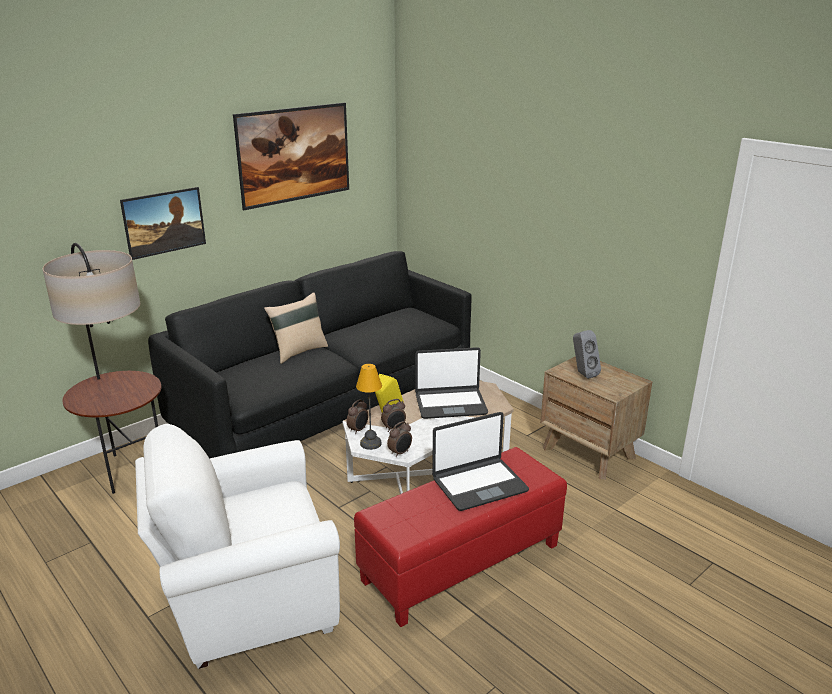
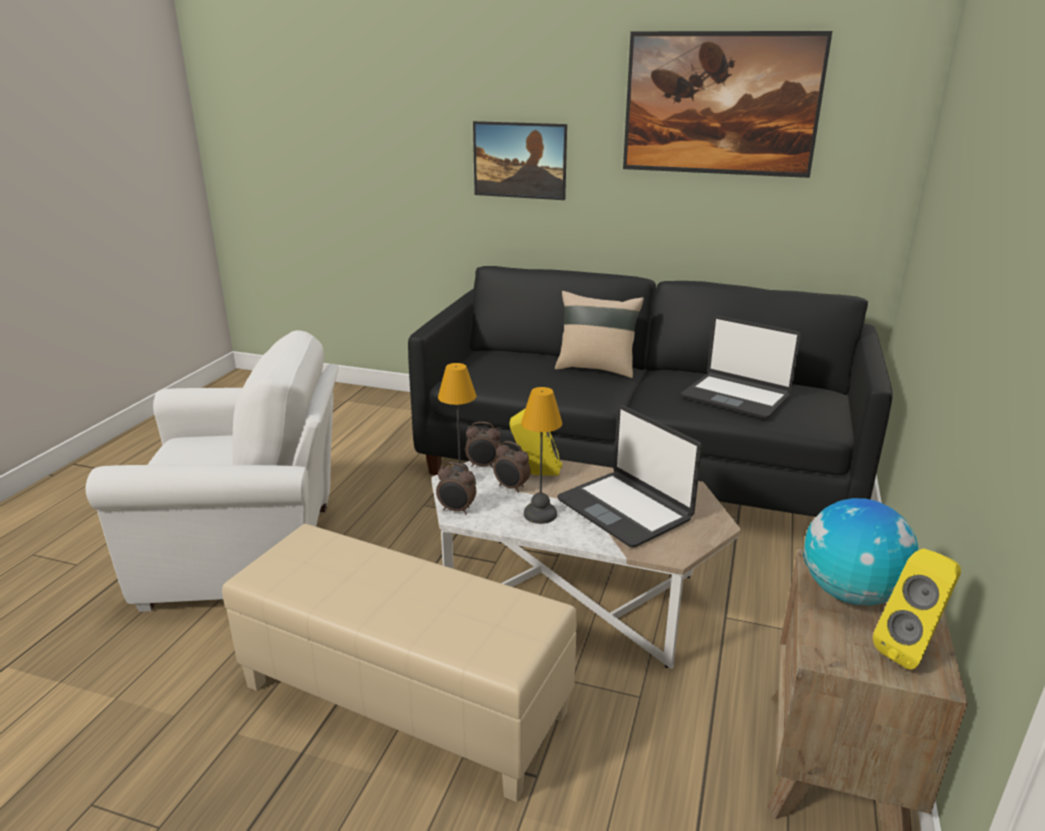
camera: 60 degrees right, 0 degrees up
(128, 470) = (404, 415): floor lamp -> none
(246, 598) = (252, 554): white armchair -> white armchair turned 135 degrees clockwise
(431, 429) = (539, 514): none -> table lamp
(461, 561) = (406, 698): red ottoman -> beige ottoman
(479, 484) = (429, 598): laptop -> laptop (736, 397)
(582, 374) = (850, 593): grey speaker -> globe
(622, 378) = (910, 651): none -> yellow speaker

